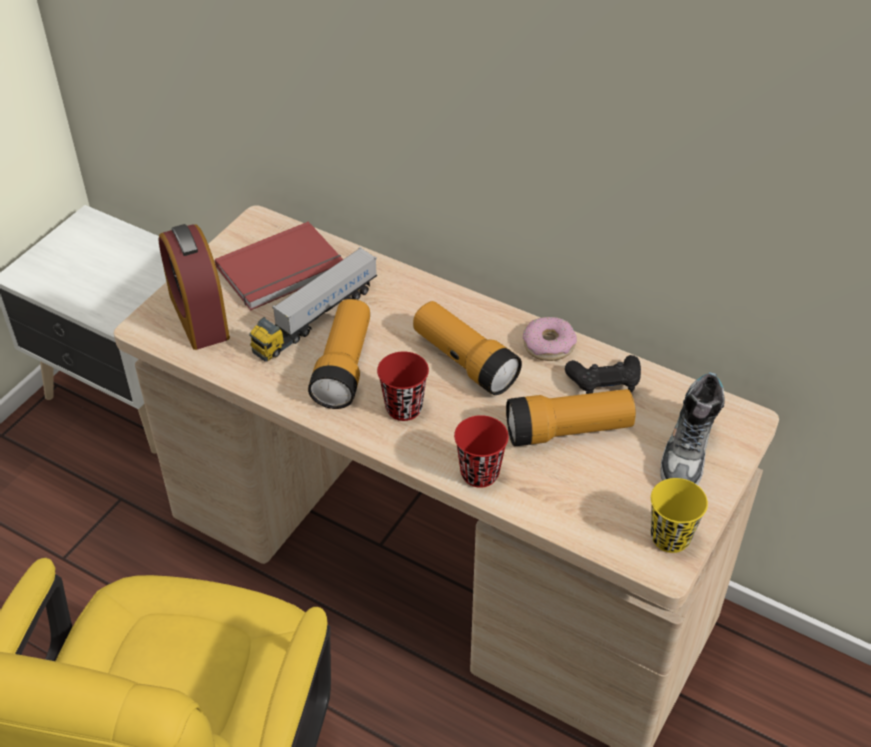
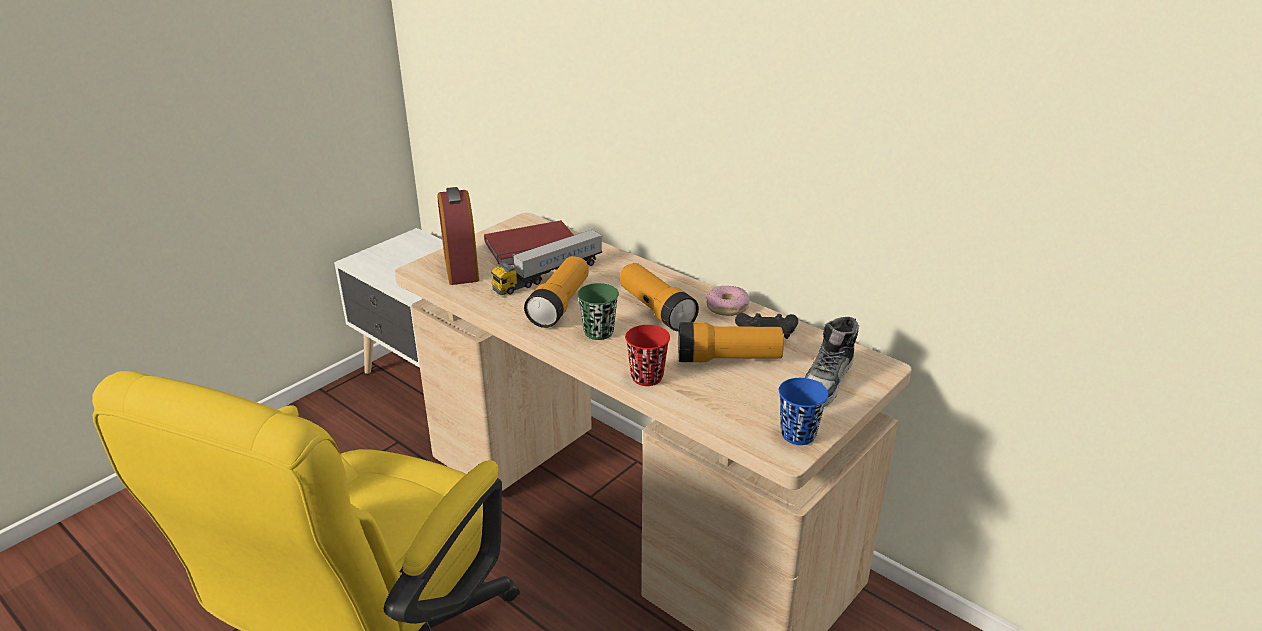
camera: 10 degrees right, 15 degrees down
(404, 408) = (598, 332): red cup -> green cup
(670, 537) = (798, 434): yellow cup -> blue cup

